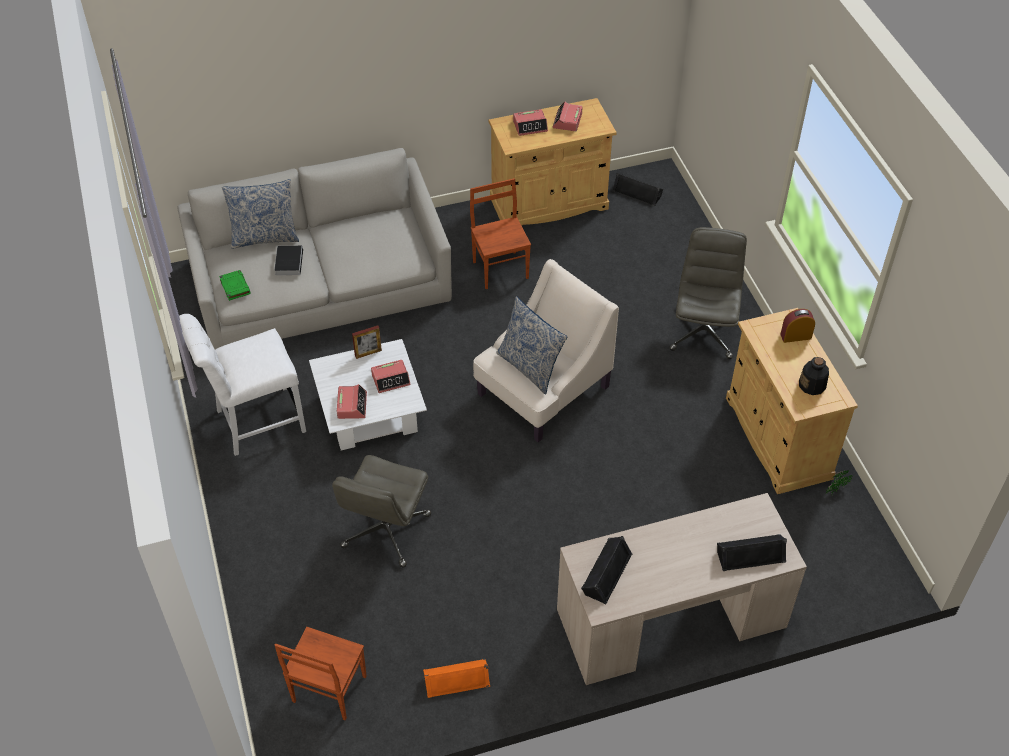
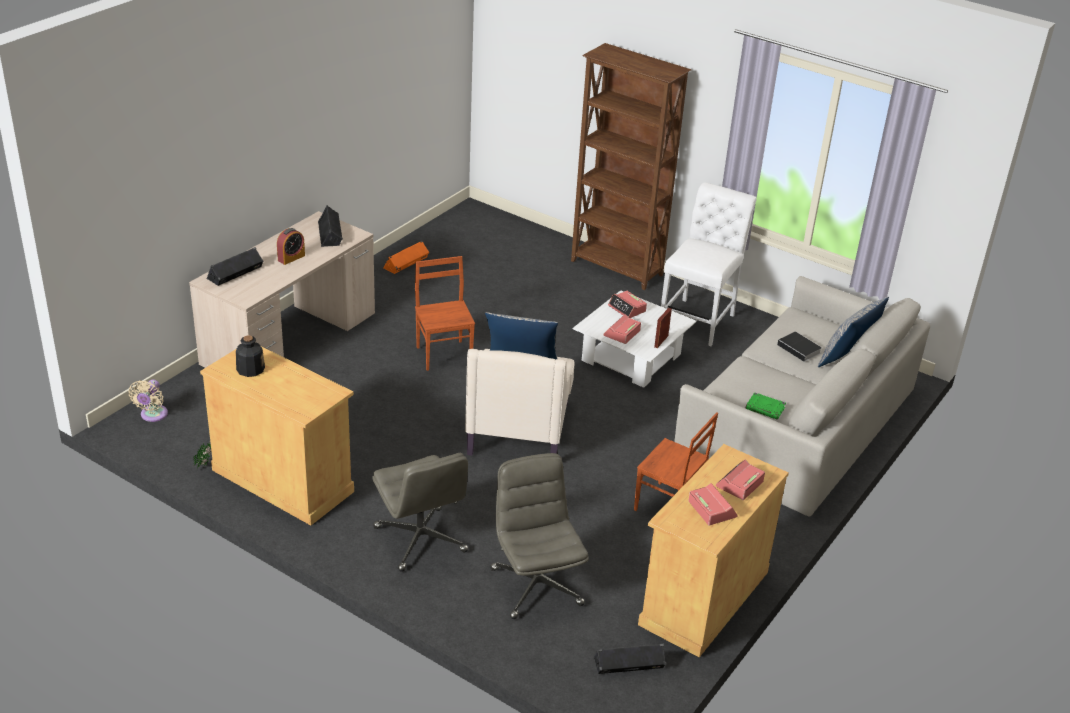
camera: 140 degrees right, 15 degrees down
(234, 287) = (808, 318): green book -> green book (765, 408)
(244, 536) = (616, 269): none -> brown bookcase
(328, 689) = (477, 234): brown chair -> brown chair (444, 354)
(386, 532) = (532, 304): grey office chair -> grey office chair (535, 586)
(795, 336) = (290, 400): alarm clock -> alarm clock (291, 258)
(862, 576) = (152, 415): none -> beige fan

